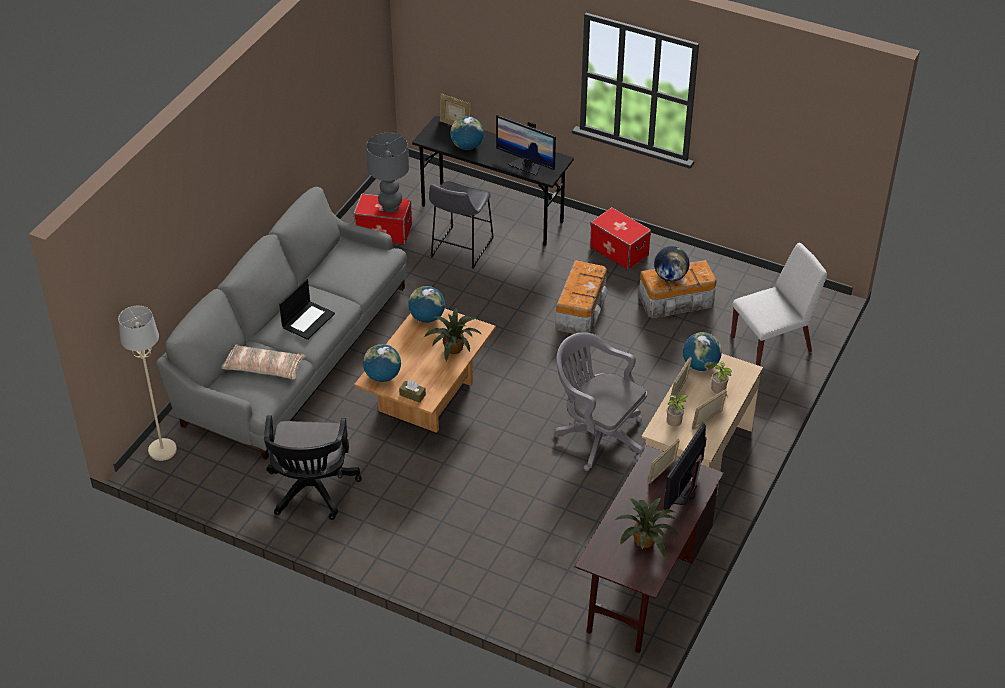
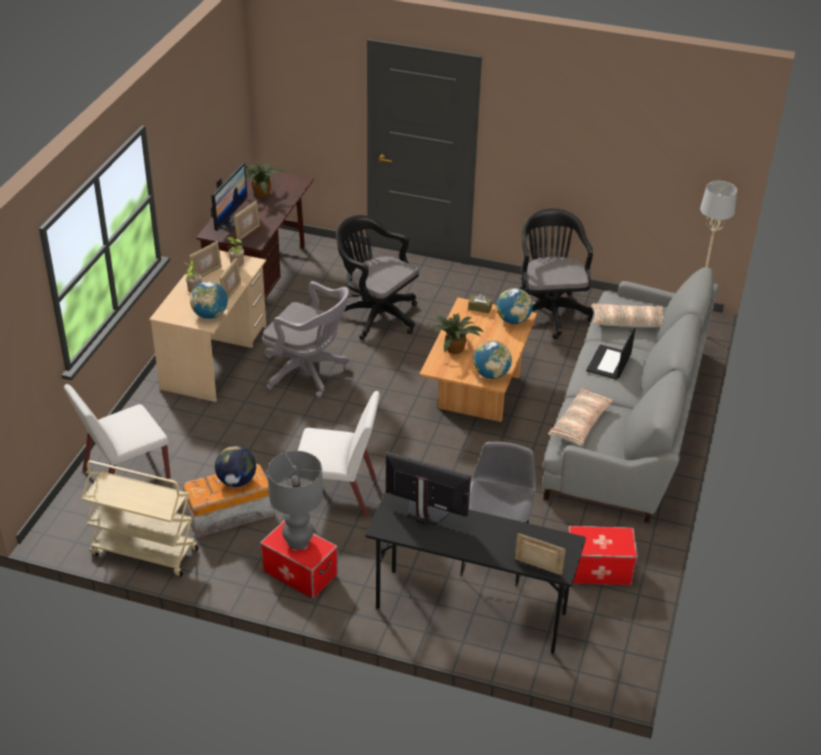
camera: 170 degrees right, 5 degrees down
(363, 268) = (580, 424): none -> pillow
(390, 207) = (592, 539): grey table lamp -> grey table lamp (298, 541)
(467, 146) = (510, 536): globe -> none
(513, 506) = (375, 315): none -> black office chair
(581, 310) = (338, 493): storage box -> white chair
(745, 278) = (143, 552): none -> beige cart

